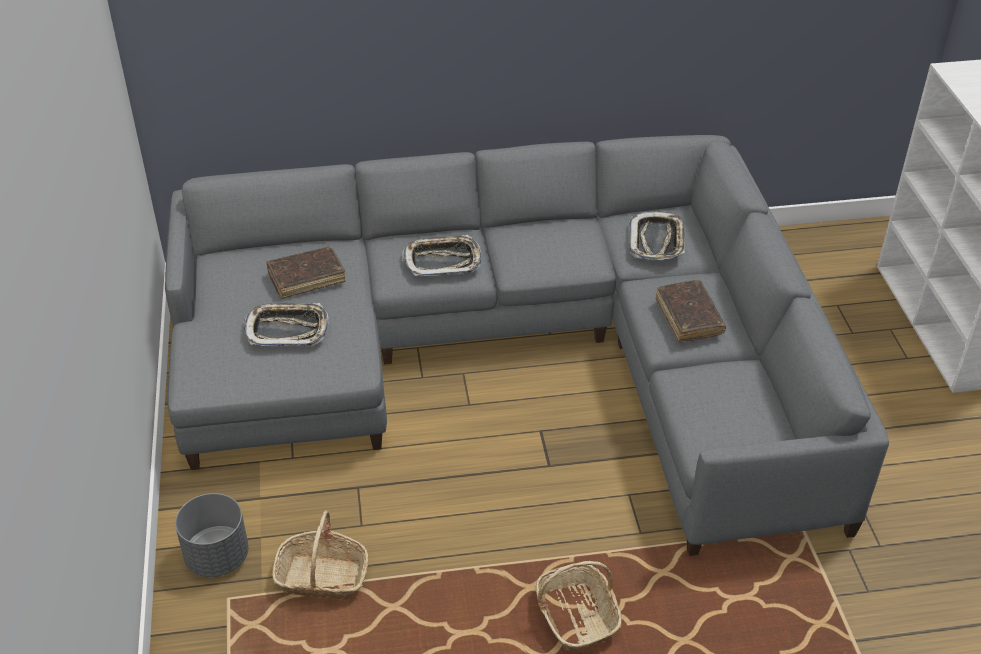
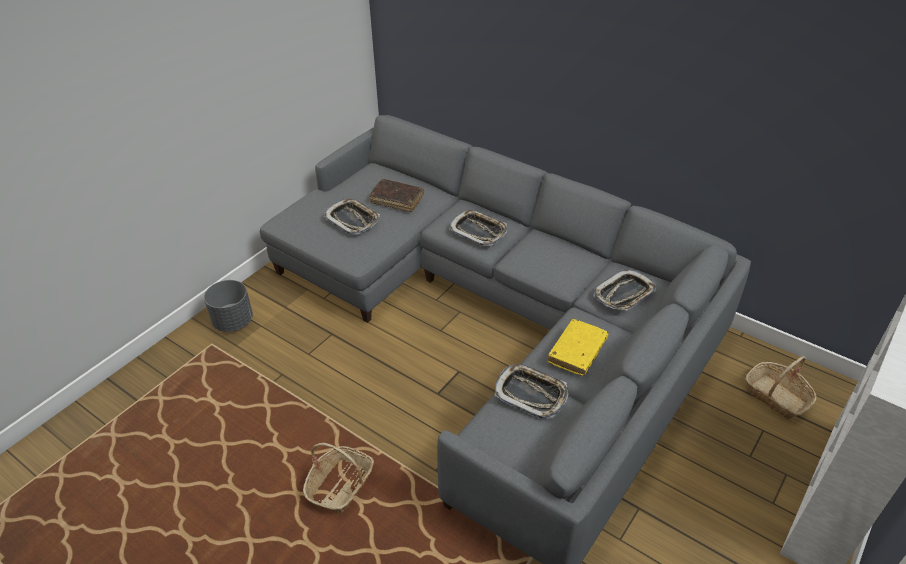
camera: 45 degrees right, 0 degrees up
(322, 577) = (259, 365): basket -> basket (776, 397)
(689, 317) = (577, 352): brown book -> yellow book
(700, 379) = (531, 394): none -> tray

